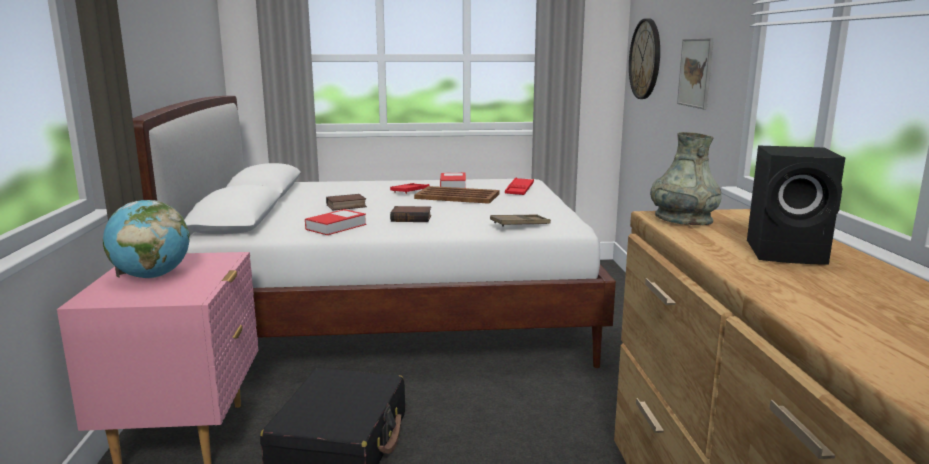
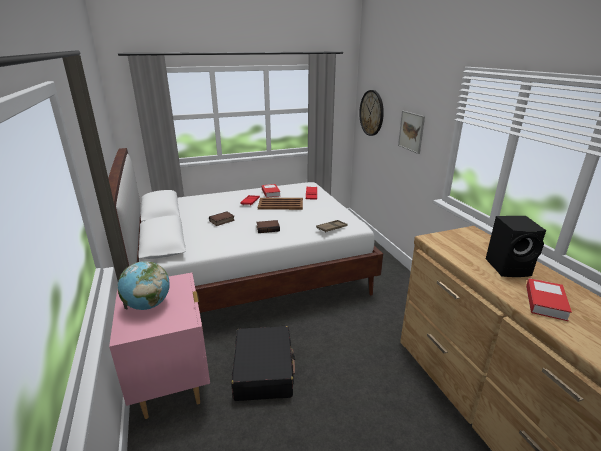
camera: 15 degrees left, 10 degrees up
(336, 227) = (229, 242): book -> book (545, 302)
(683, 219) = (444, 242): grey vase -> none

